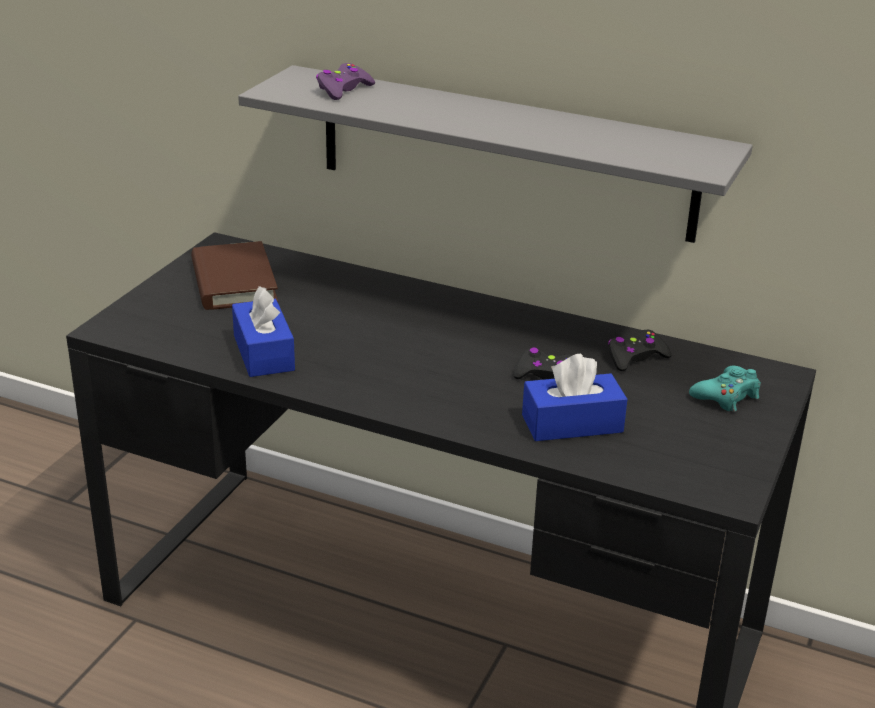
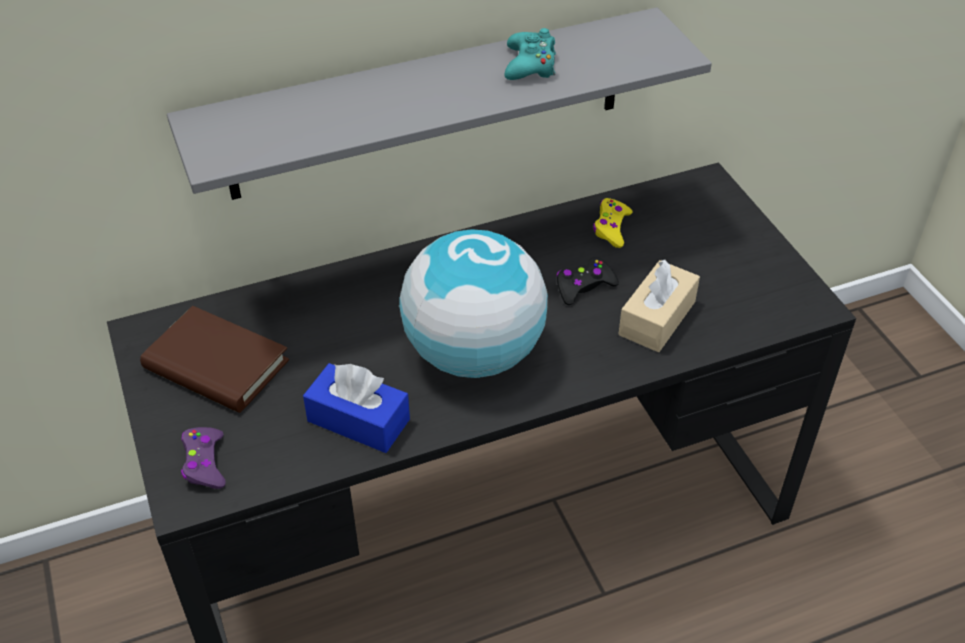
camera: 45 degrees left, 15 degrees up
(343, 89) = (274, 120): purple game controller -> purple game controller (204, 463)
(397, 365) = (473, 354): none -> globe
(572, 423) = (657, 318): blue tissue box -> beige tissue box
(635, 358) = (611, 228): black game controller -> yellow game controller
(726, 396) = (705, 223): turquoise game controller -> turquoise game controller (530, 65)

